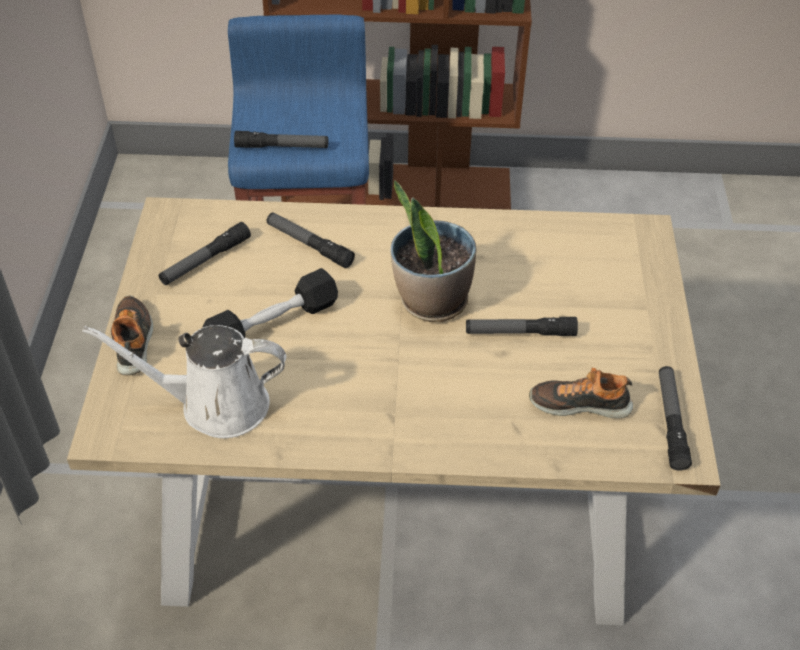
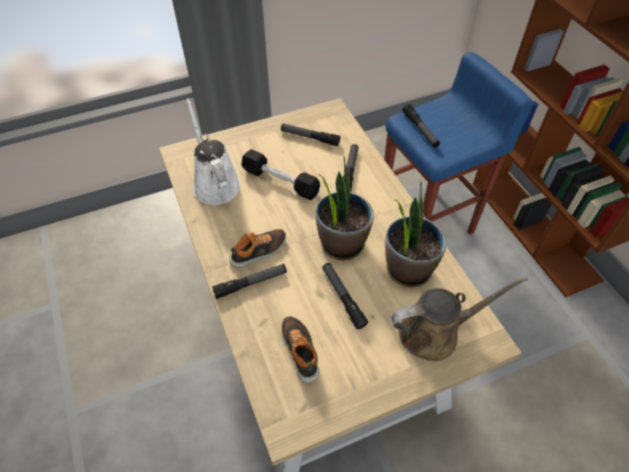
camera: 65 degrees right, 5 degrees up
(133, 341) = (240, 136): shoe -> shoe (259, 251)
(510, 255) = (408, 268): none -> potted plant
(613, 270) = (435, 332): none -> brown watering can
(671, 422) = (313, 412): flashlight -> flashlight (250, 283)

